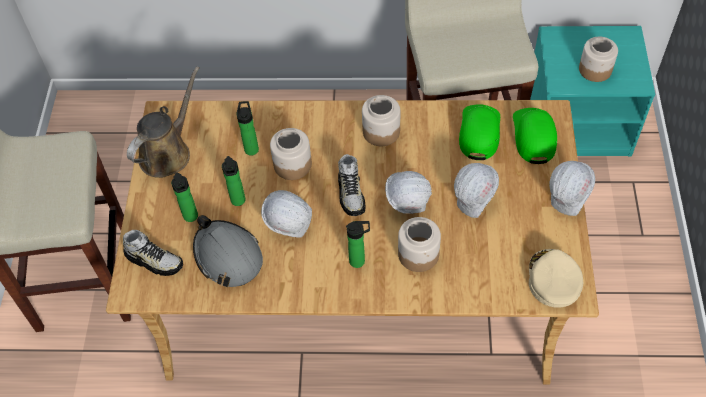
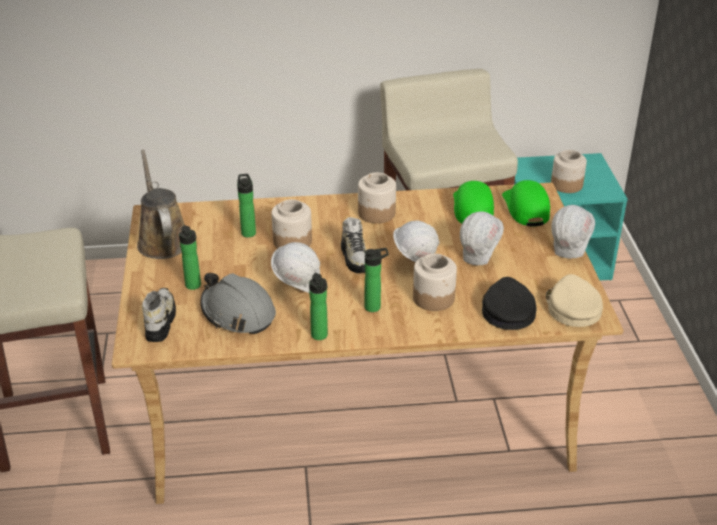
camera: 10 degrees left, 20 degrees down
(154, 260) = (160, 321): shoe -> shoe turned 105 degrees counterclockwise
(168, 152) = (162, 240): brown watering can -> brown watering can turned 45 degrees counterclockwise
(238, 202) = (241, 272): bottle -> bottle (320, 337)
(487, 277) = (507, 310): none -> black cap

